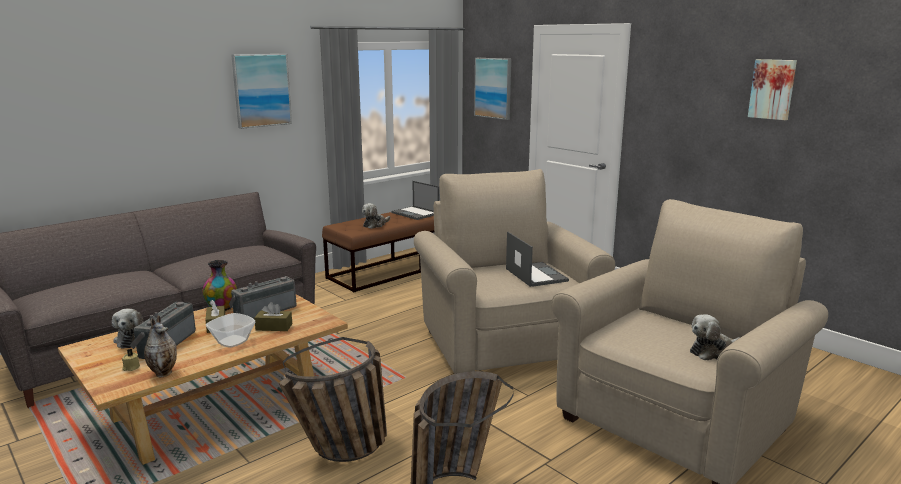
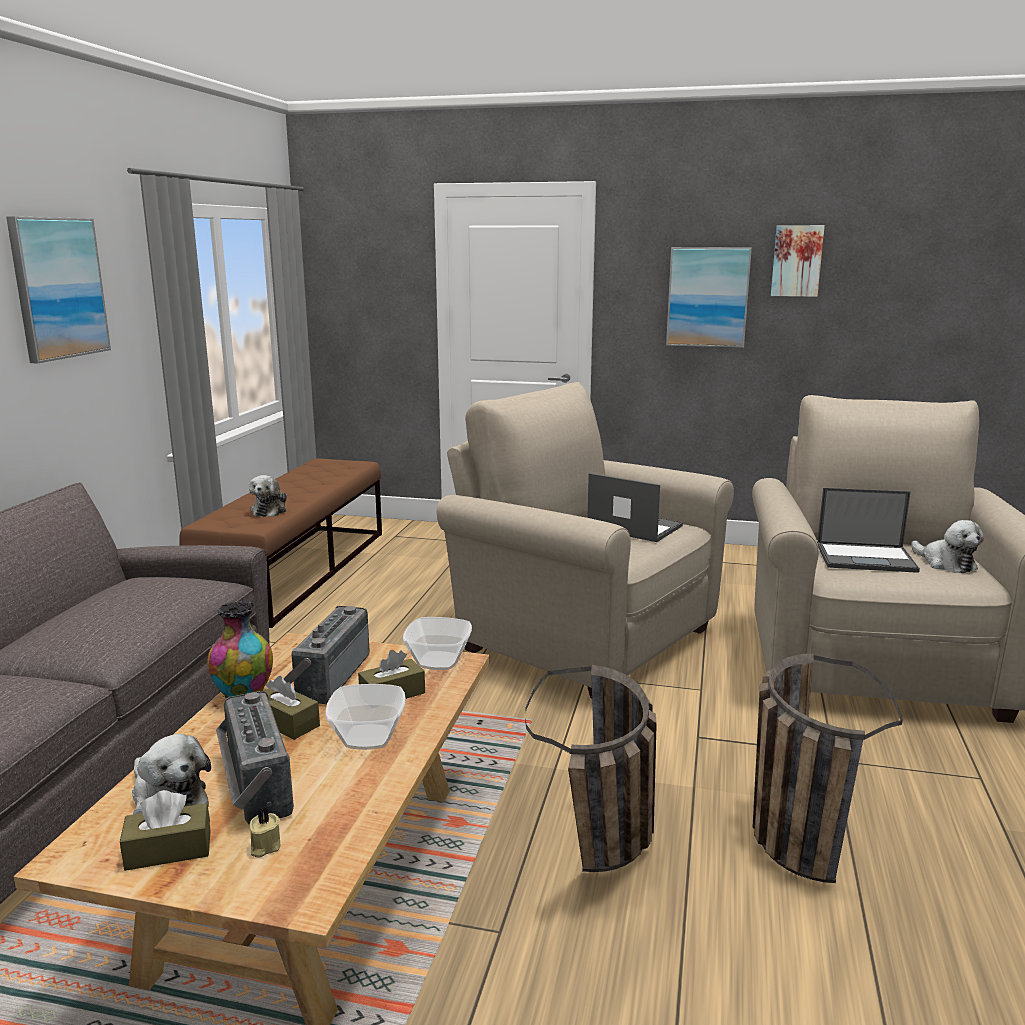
camera: 35 degrees left, 0 degrees up
(105, 357) = (168, 850): none -> brown tissue box
(164, 372) = (345, 829): vase -> none
(318, 319) = (439, 662): none -> bowl
(416, 213) = (303, 484): laptop -> laptop (867, 558)
(493, 88) = (362, 280): picture -> picture (707, 297)
(712, 351) = (945, 563): plush toy -> plush toy turned 60 degrees counterclockwise

